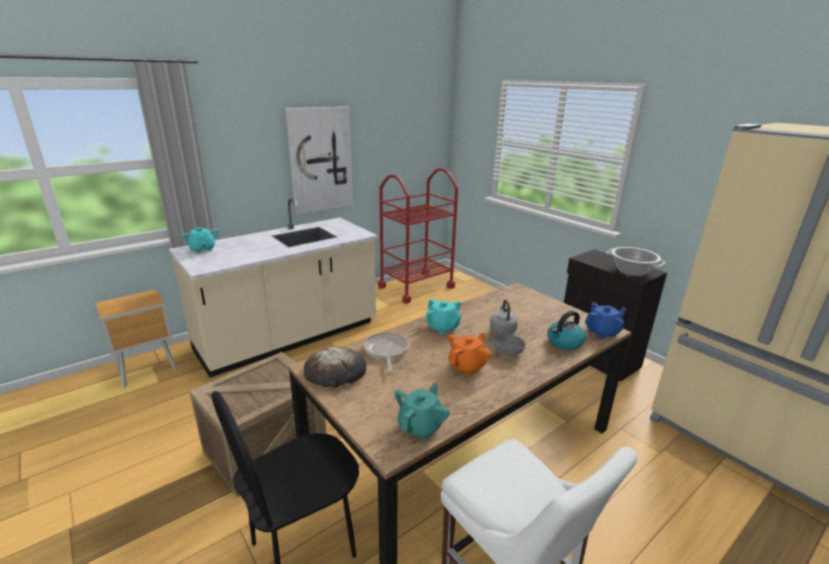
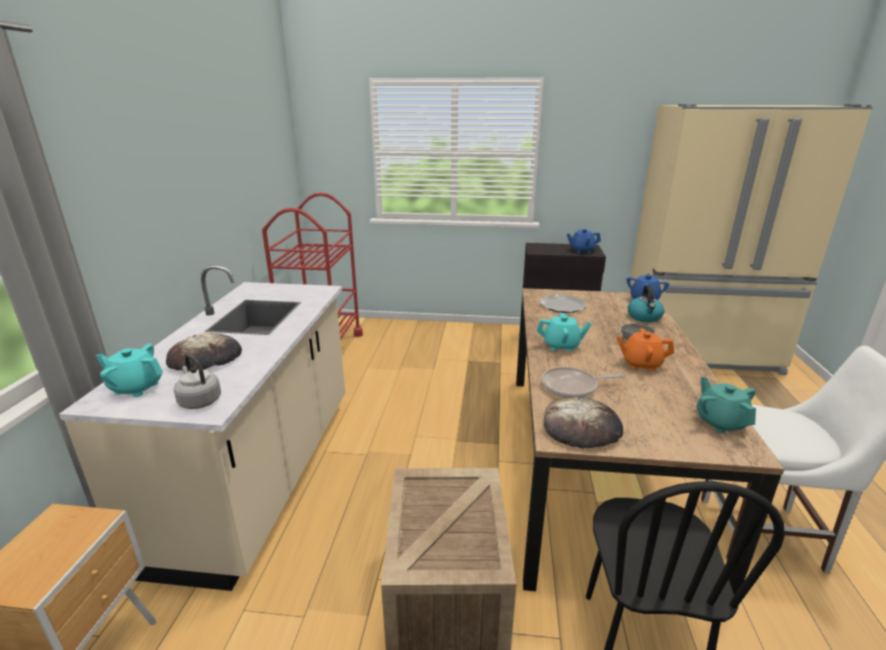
camera: 45 degrees left, 0 degrees up
(245, 247) = (205, 358): none -> bread
(320, 160) = (198, 202): picture -> none
(386, 351) = (572, 387): frying pan -> frying pan turned 45 degrees counterclockwise
(467, 366) = (641, 364): orange teapot -> orange teapot turned 75 degrees counterclockwise
(502, 330) = (597, 327): grey kettle -> grey kettle (199, 401)
(514, 306) = (562, 306): none -> plate
(632, 271) = (582, 250): cooking pot -> blue teapot

